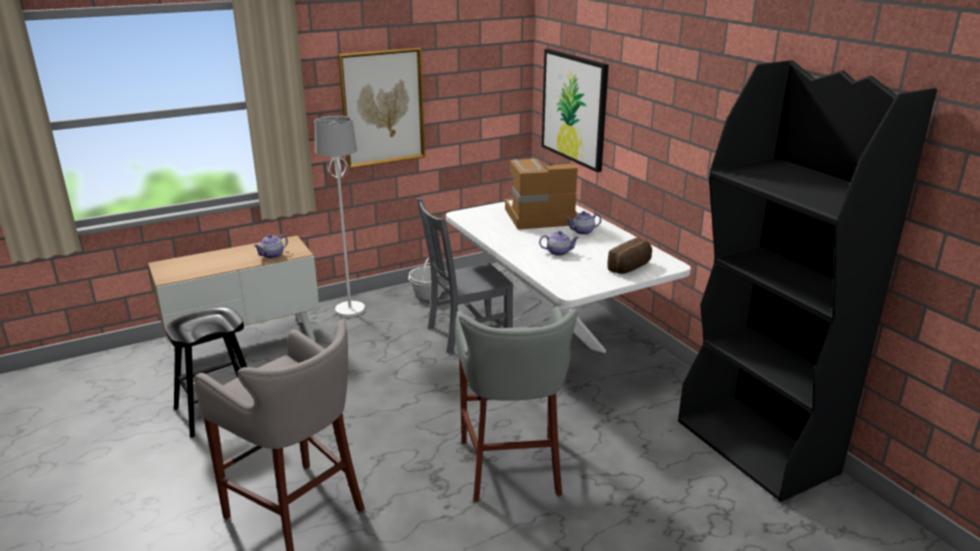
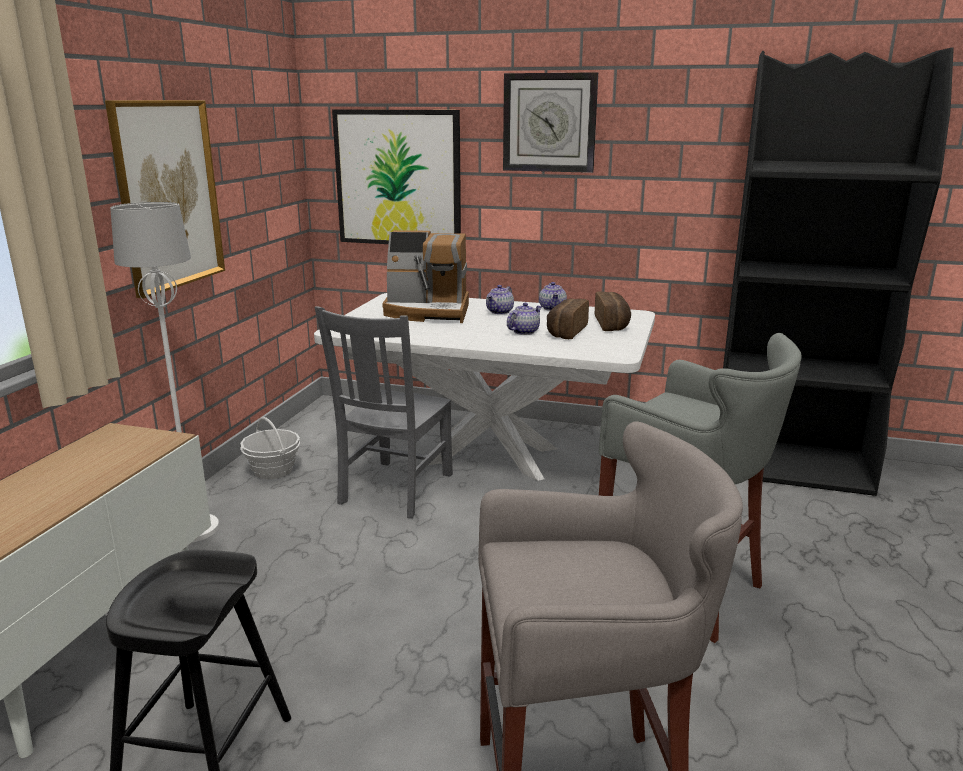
camera: 45 degrees left, 5 degrees down
(272, 255) = (125, 457): teapot -> teapot (553, 308)
(539, 217) = (428, 312): coffee machine -> coffee machine turned 120 degrees counterclockwise
(584, 261) = (565, 331): none -> bread
(656, 87) = (549, 123): none -> wall clock

